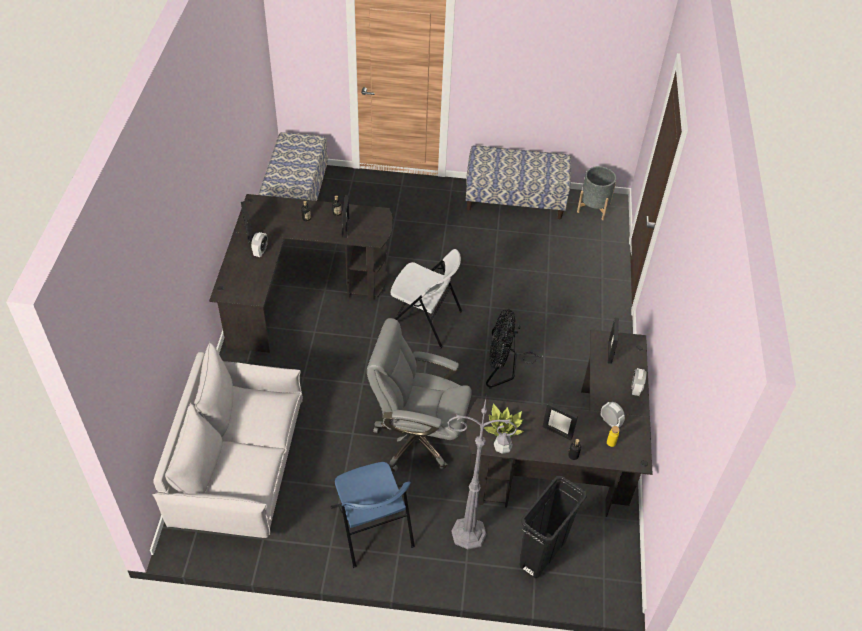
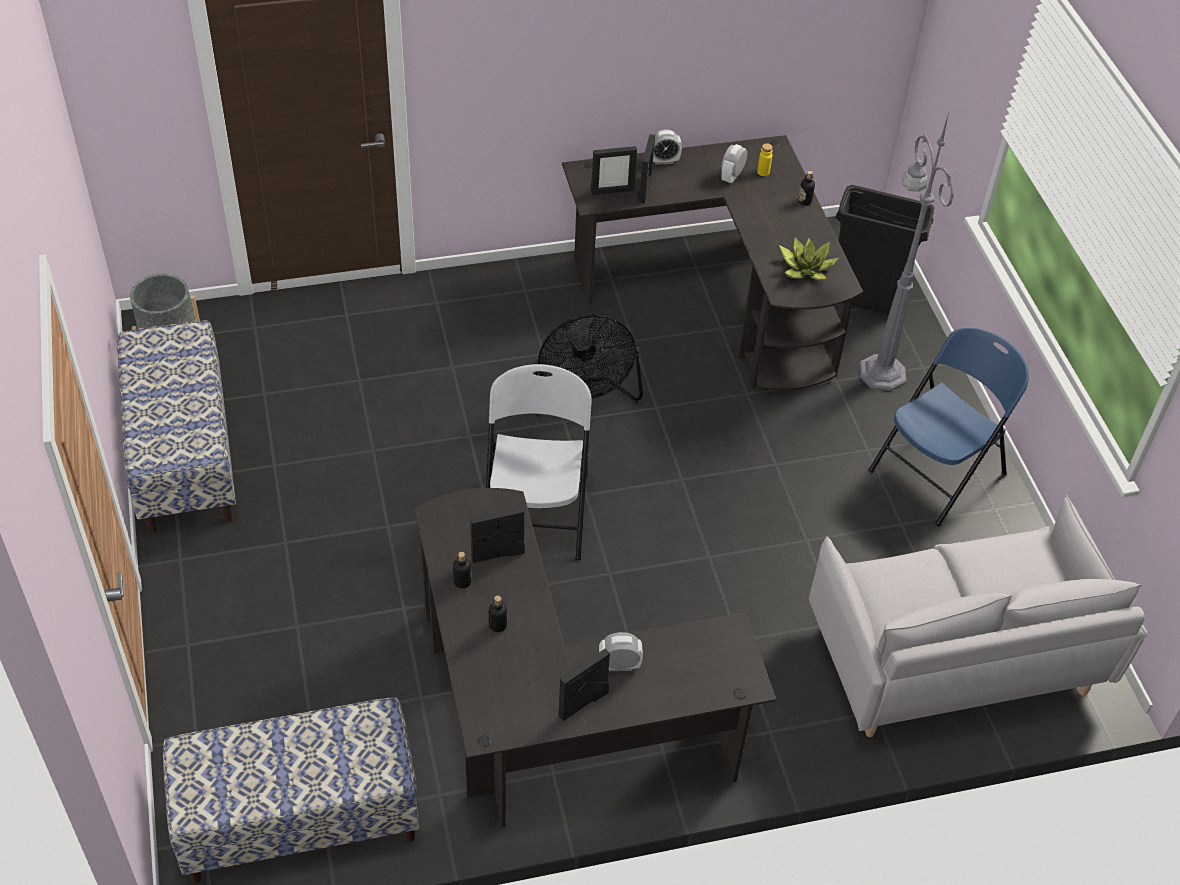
camera: 110 degrees left, 0 degrees up
(418, 439) = (772, 460): grey office chair -> none
(557, 431) = (777, 220): picture frame -> picture frame (644, 189)

